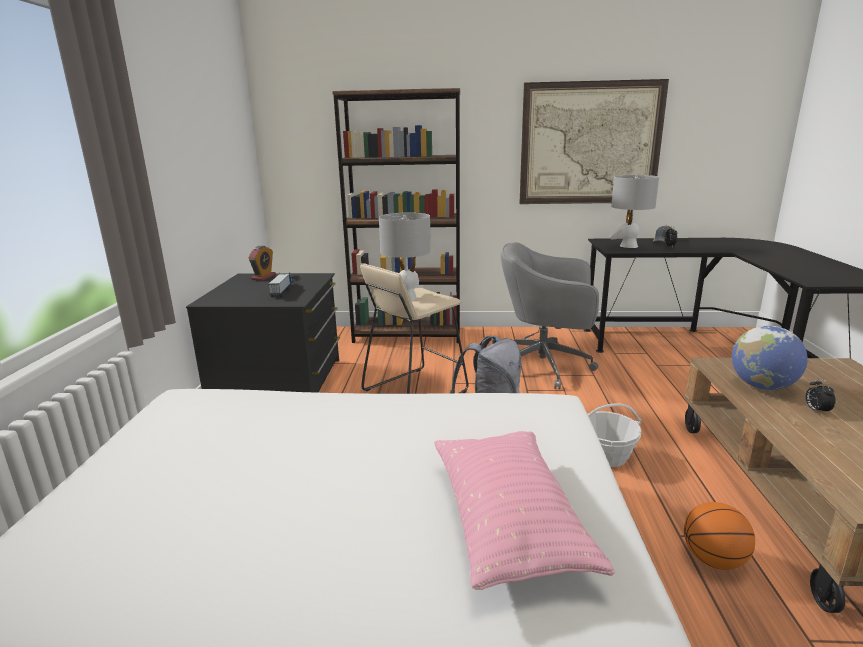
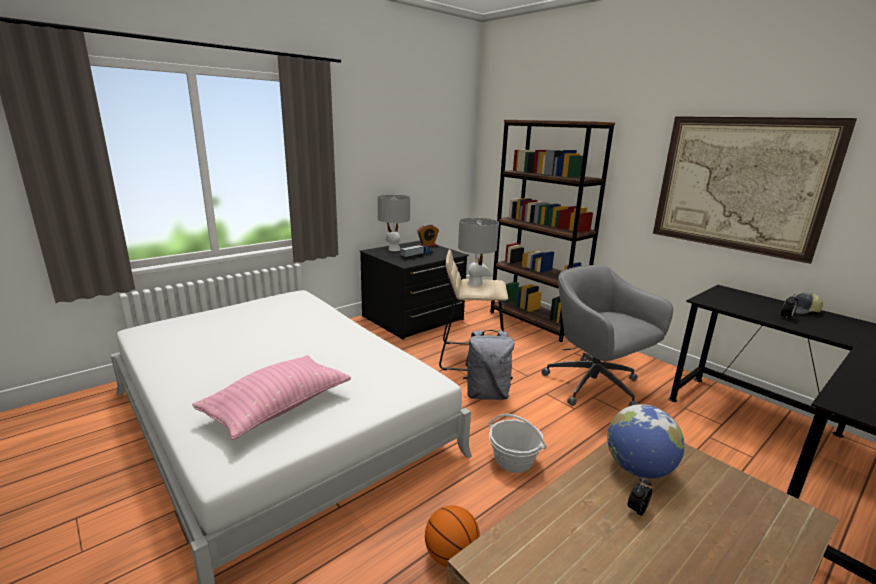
camera: 45 degrees right, 0 degrees up
(628, 246) = (736, 302): grey table lamp -> grey table lamp (394, 249)

